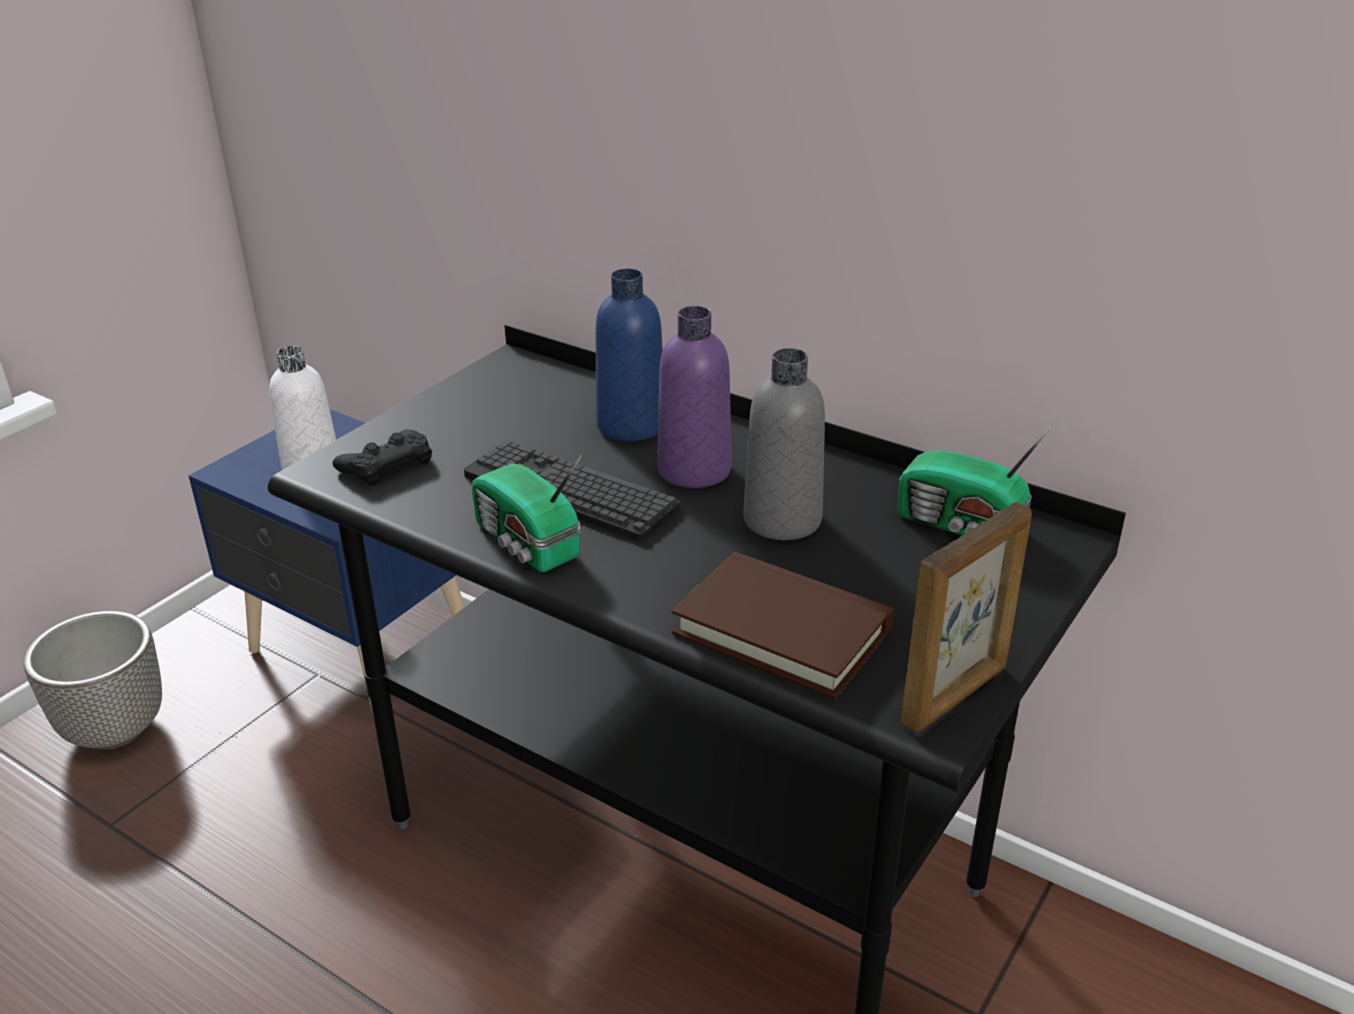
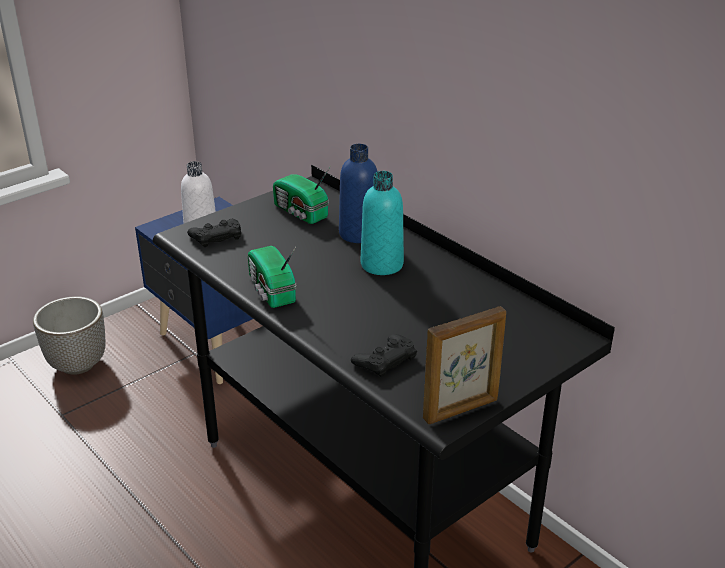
camera: 15 degrees right, 0 degrees up
(570, 491) = (307, 266): keyboard -> none
(694, 470) = (382, 264): purple bottle -> turquoise bottle
(782, 520) = (417, 300): grey bottle -> none
(782, 631) = (385, 360): brown book -> black game controller
(962, 525) = (519, 319): radio -> radio (300, 212)

